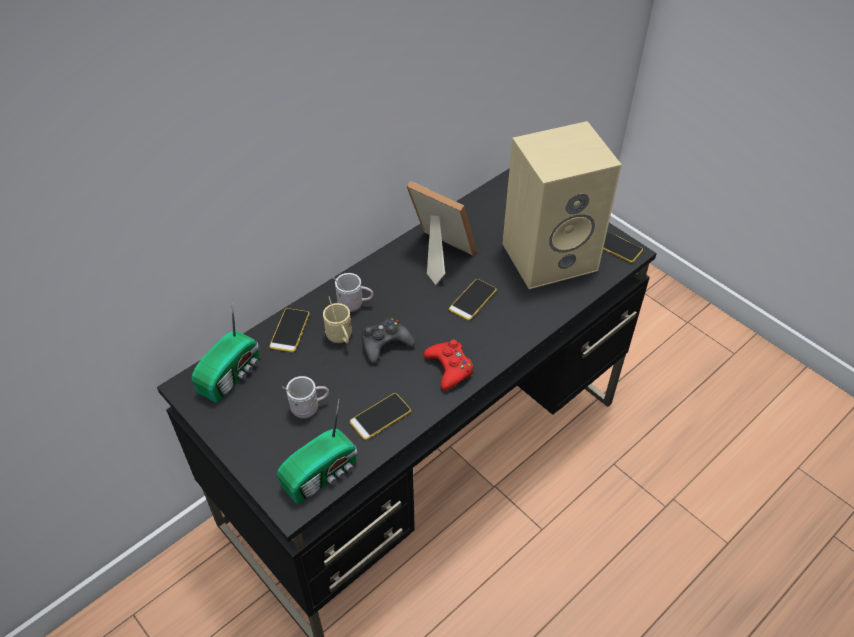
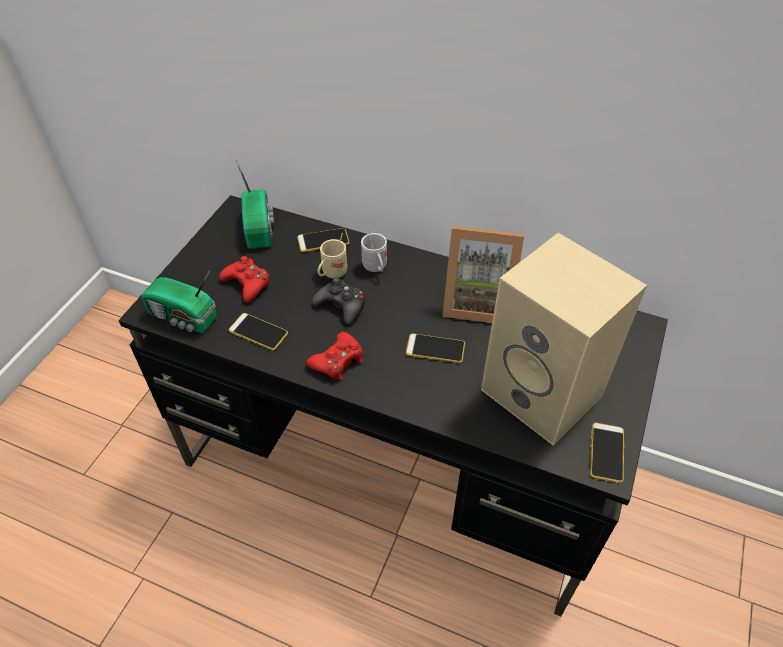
camera: 65 degrees right, 0 degrees up
(232, 374) = (260, 227): radio -> radio turned 105 degrees counterclockwise
(309, 408) = (247, 284): white mug -> red game controller
(437, 255) = (477, 301): picture frame -> picture frame turned 90 degrees clockwise

